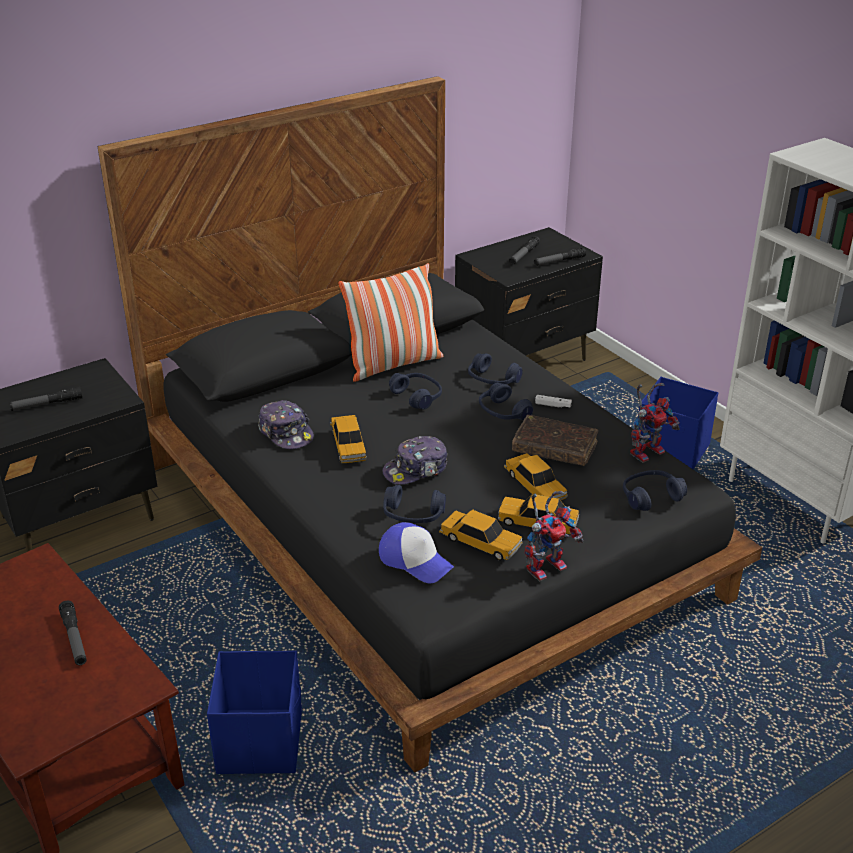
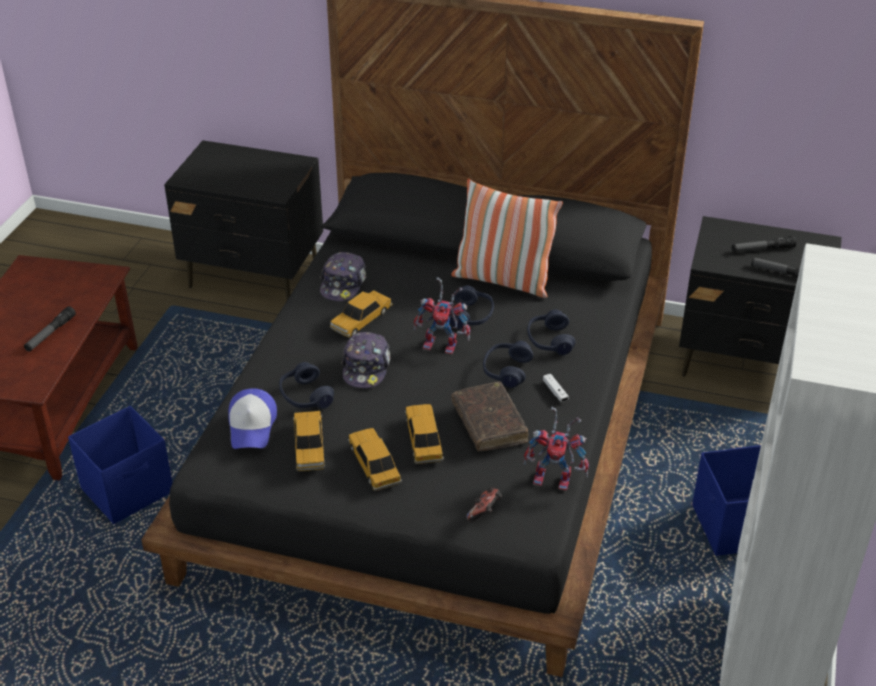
camera: 50 degrees right, 5 degrees up
(47, 404) = (235, 171): flashlight -> none
(416, 470) = (366, 367): cap -> cap turned 105 degrees counterclockwise
(535, 486) = (423, 440): toy car -> toy car turned 150 degrees clockwise
(547, 565) = (323, 497): toy robot -> toy robot (443, 345)
(651, 497) = (485, 512): blue headphones -> game controller

